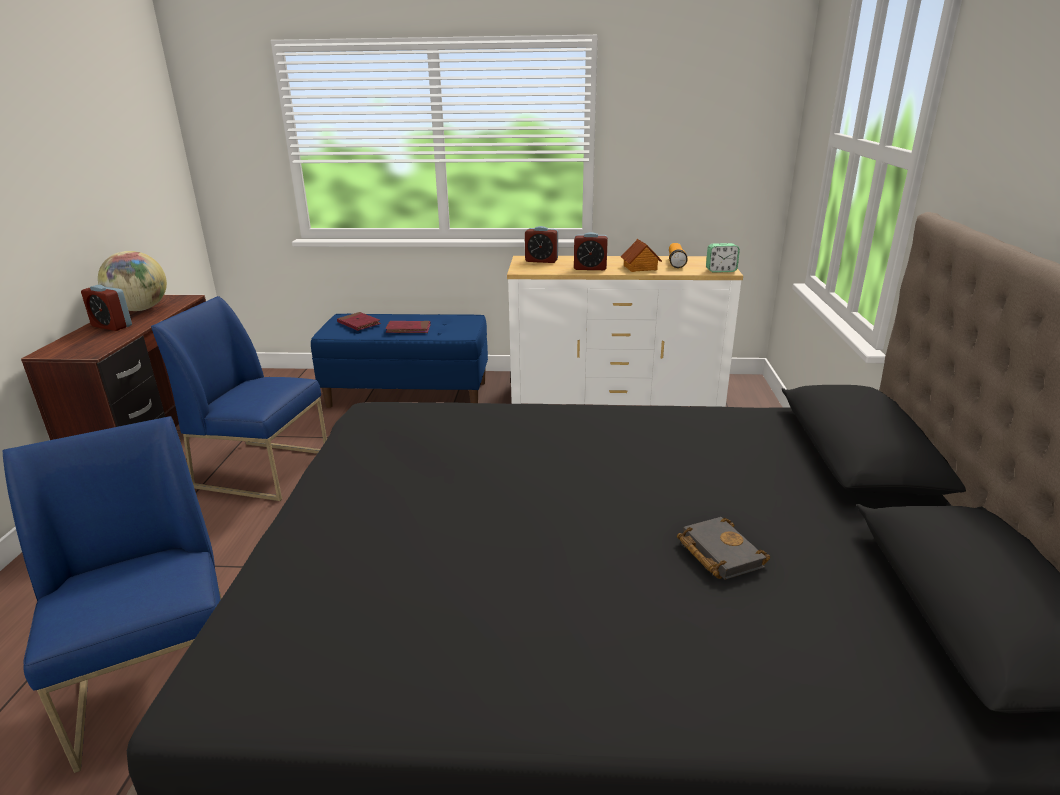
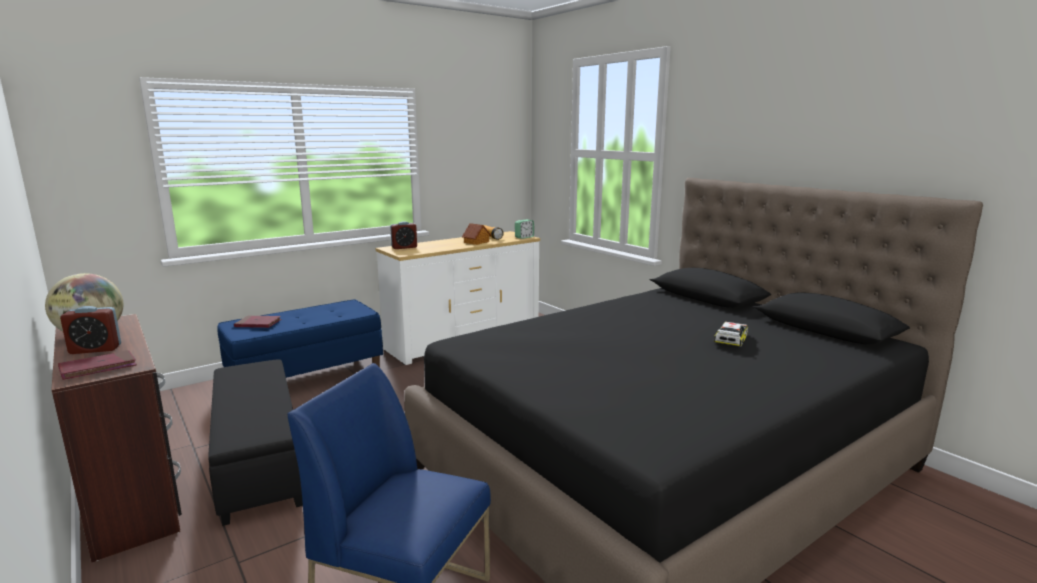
camera: 40 degrees left, 10 degrees down
(264, 469) = (257, 461): blue chair -> black ottoman
(408, 329) = (312, 318): red book -> red book (98, 368)
(590, 268) = (447, 246): alarm clock -> none
(717, 552) = (731, 339): black book -> toy car

